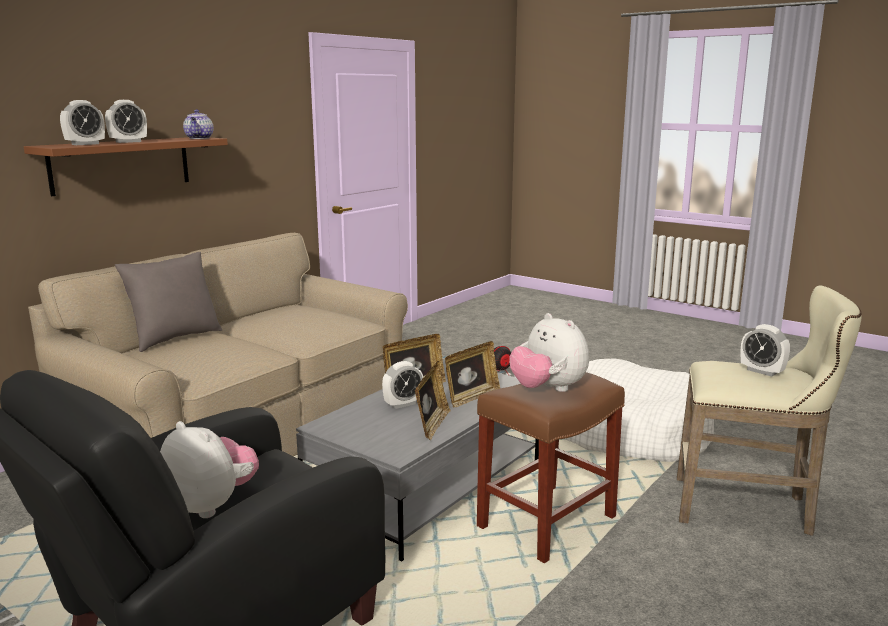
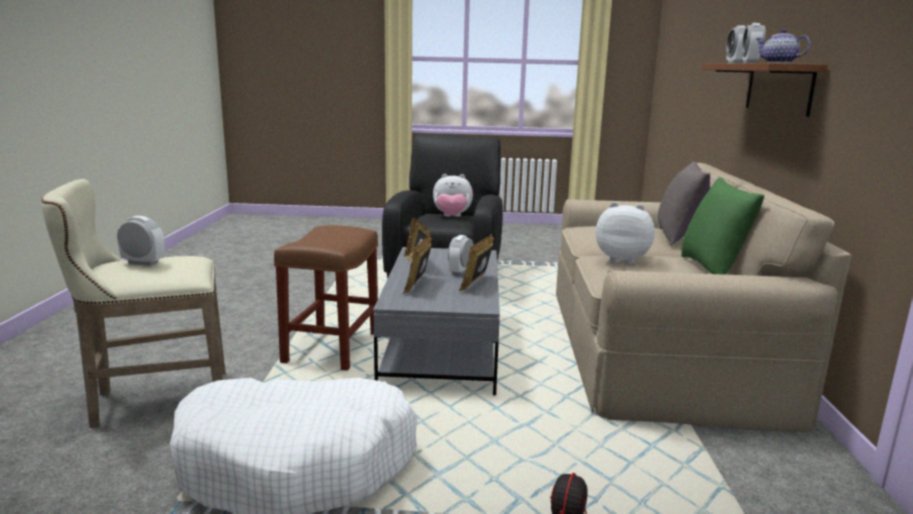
camera: 145 degrees right, 0 degrees up
(266, 312) = (712, 268): none -> green pillow
(548, 389) = (331, 236): plush toy -> plush toy (622, 260)

